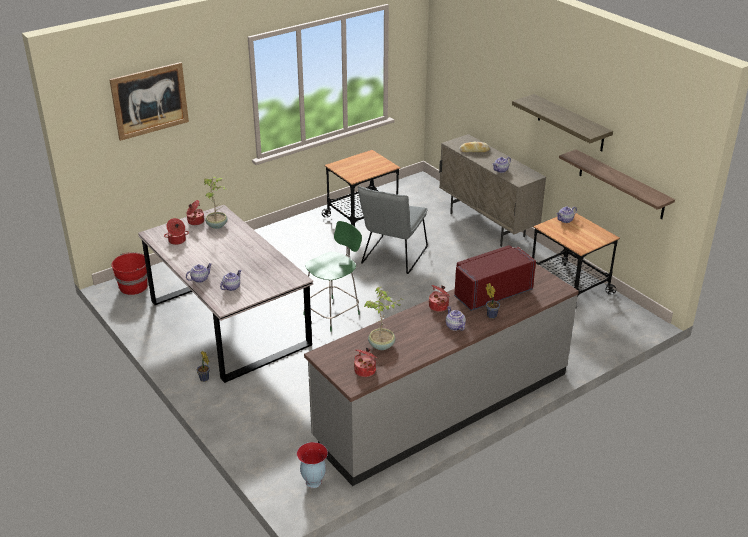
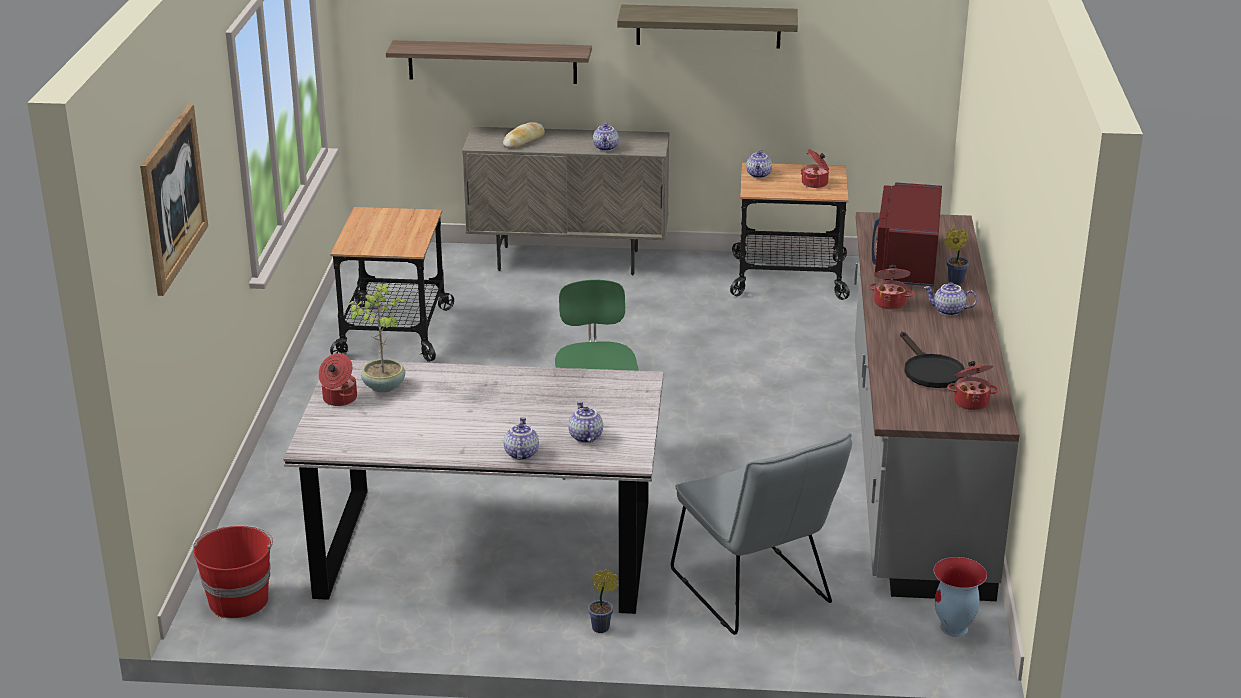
camera: 50 degrees left, 5 degrees down
(177, 241) = (372, 434): cooking pot -> cooking pot (815, 183)
(382, 346) = (929, 370): potted plant -> black frying pan
(392, 258) = (533, 355): grey chair -> grey chair (756, 593)
(621, 184) = (825, 86): shelf -> shelf (492, 62)

